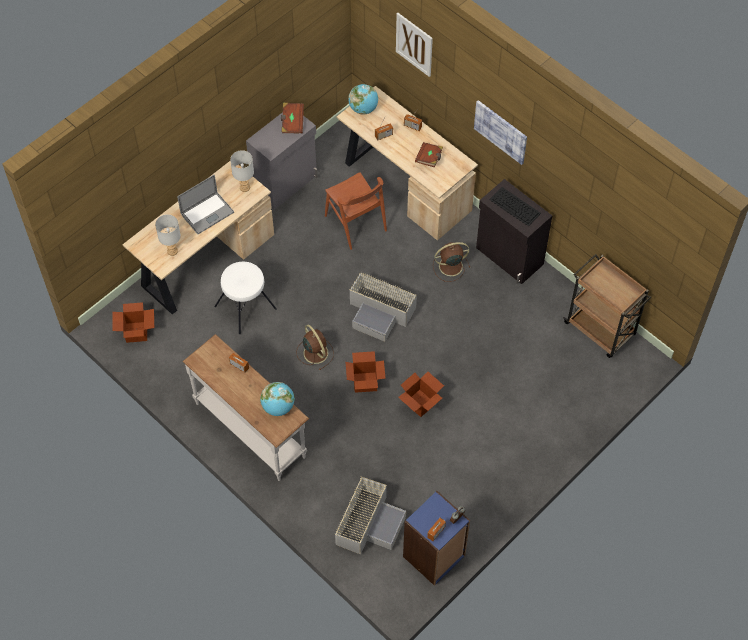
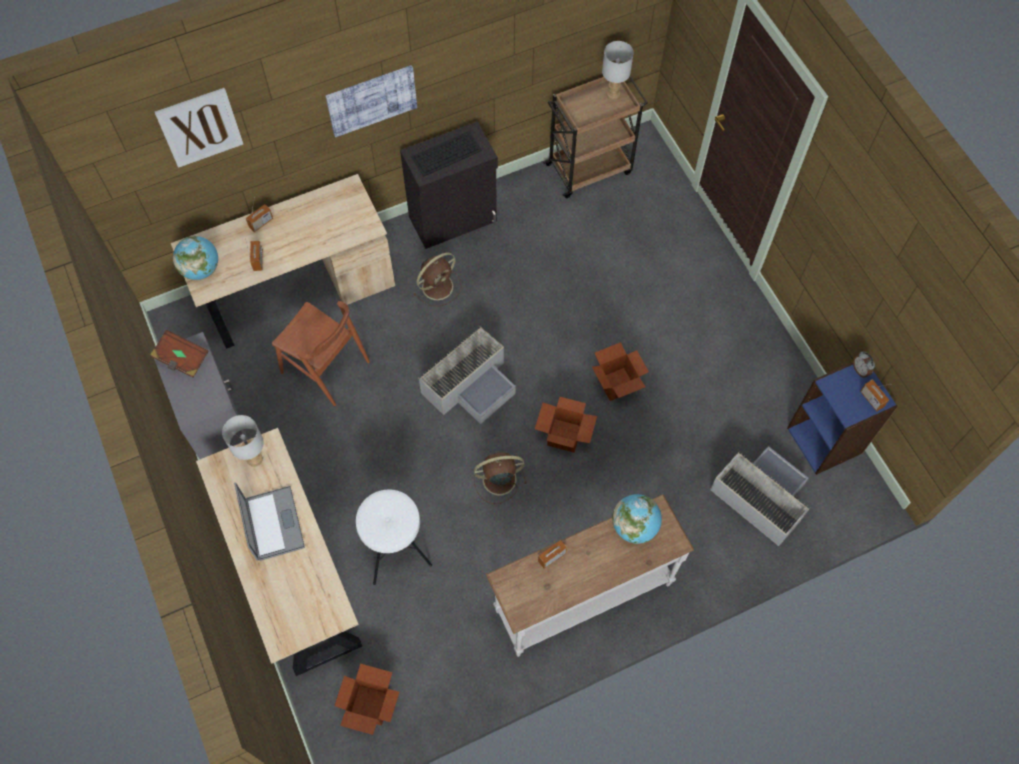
camera: 70 degrees left, 5 degrees up
(172, 250) = (316, 592): grey table lamp -> grey table lamp (612, 94)
(355, 223) = (325, 367): brown chair -> brown chair turned 45 degrees clockwise
(429, 159) = (322, 222): brown book -> none
(449, 266) = (438, 286): brown fan -> brown fan turned 135 degrees counterclockwise

